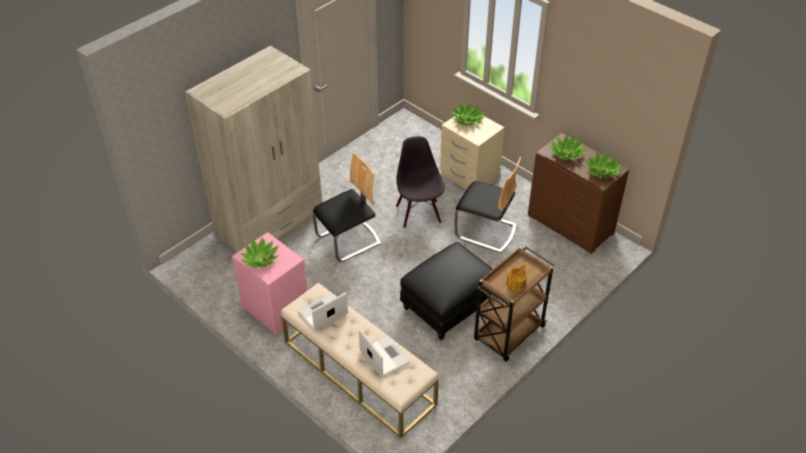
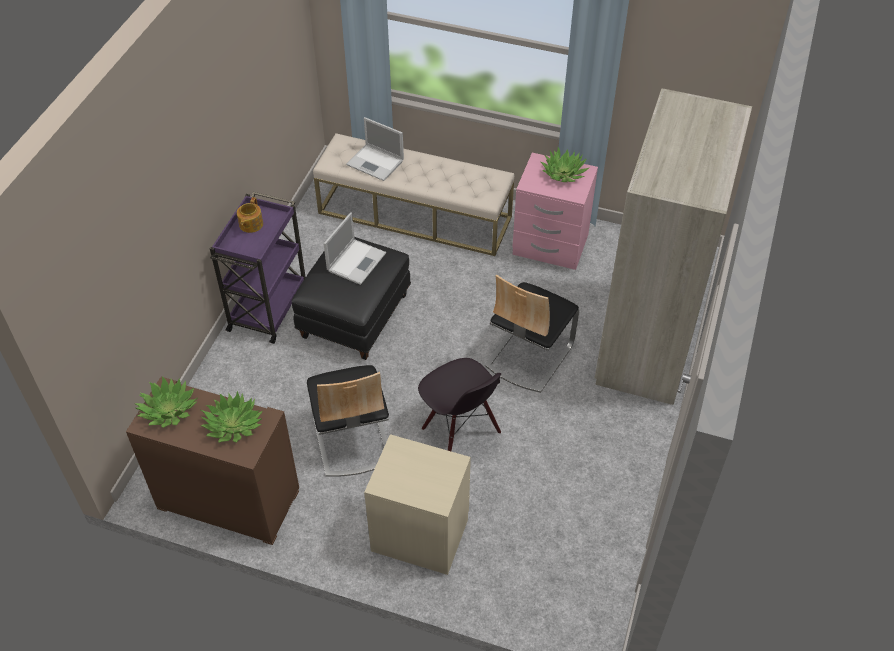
camera: 155 degrees right, 5 degrees up
(322, 313) = (466, 179): laptop -> laptop (357, 261)
(467, 120) = (432, 483): potted plant -> none
(486, 231) = (351, 438): chair -> chair turned 105 degrees counterclockwise
(508, 334) = (268, 307): brown cart -> purple cart

